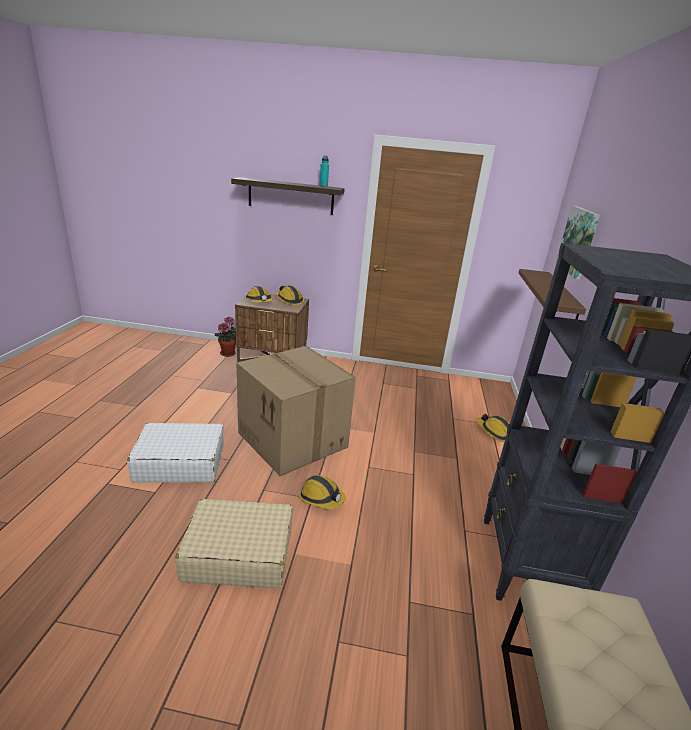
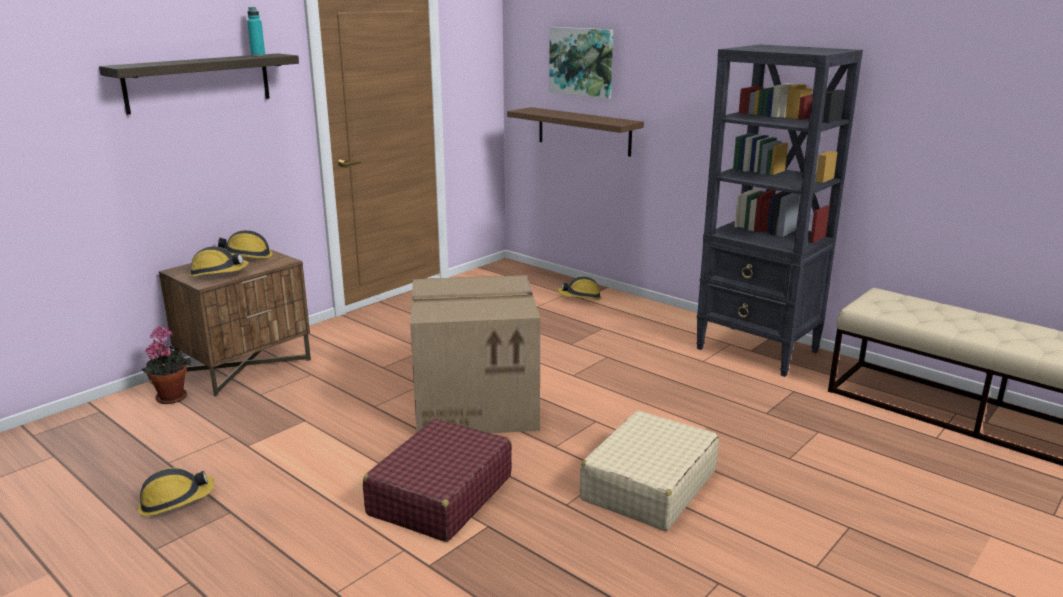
camera: 55 degrees left, 5 degrees down
(180, 463) = (440, 495): white suitcase -> red suitcase
(321, 498) = (600, 415): hard hat -> hard hat (175, 500)

